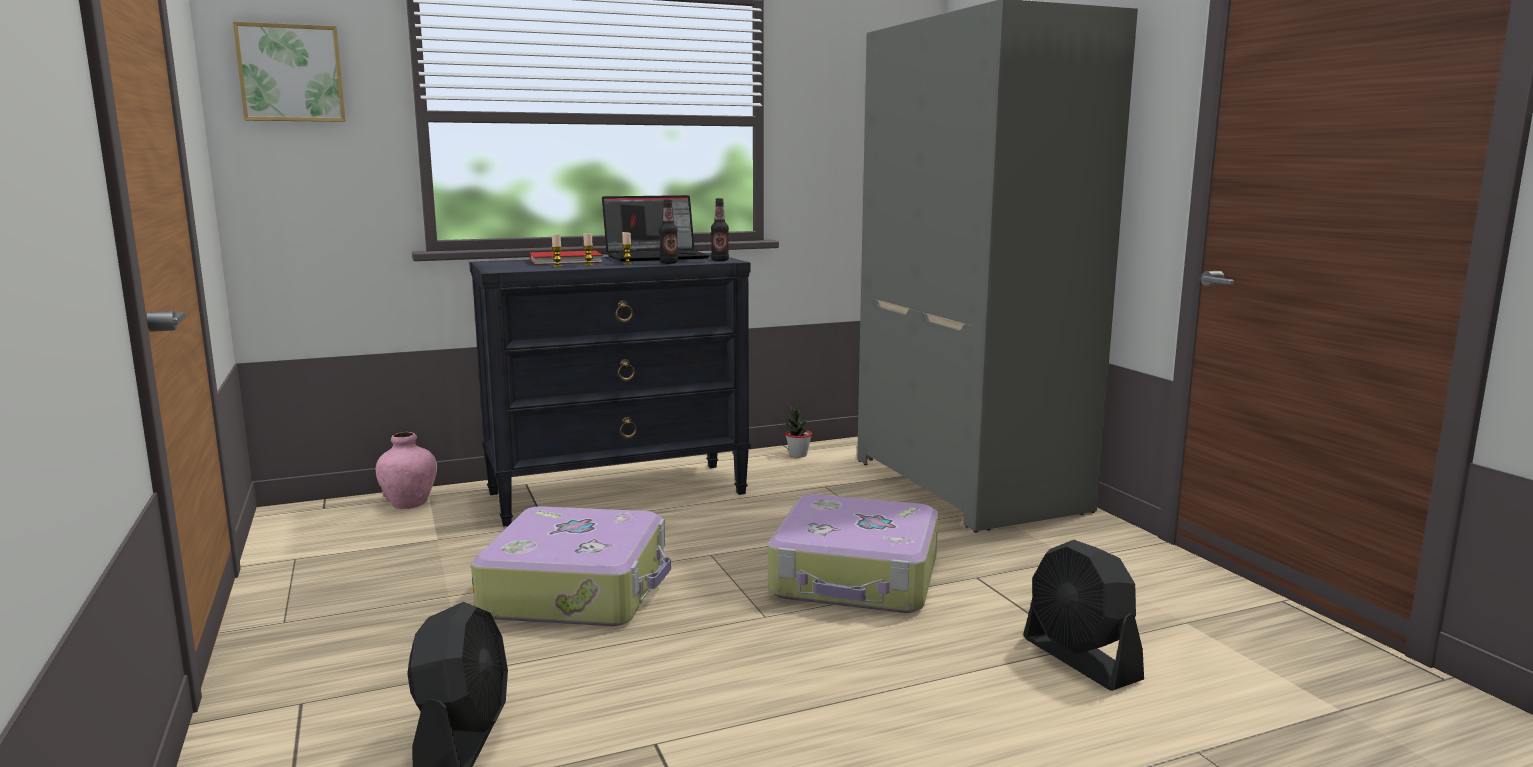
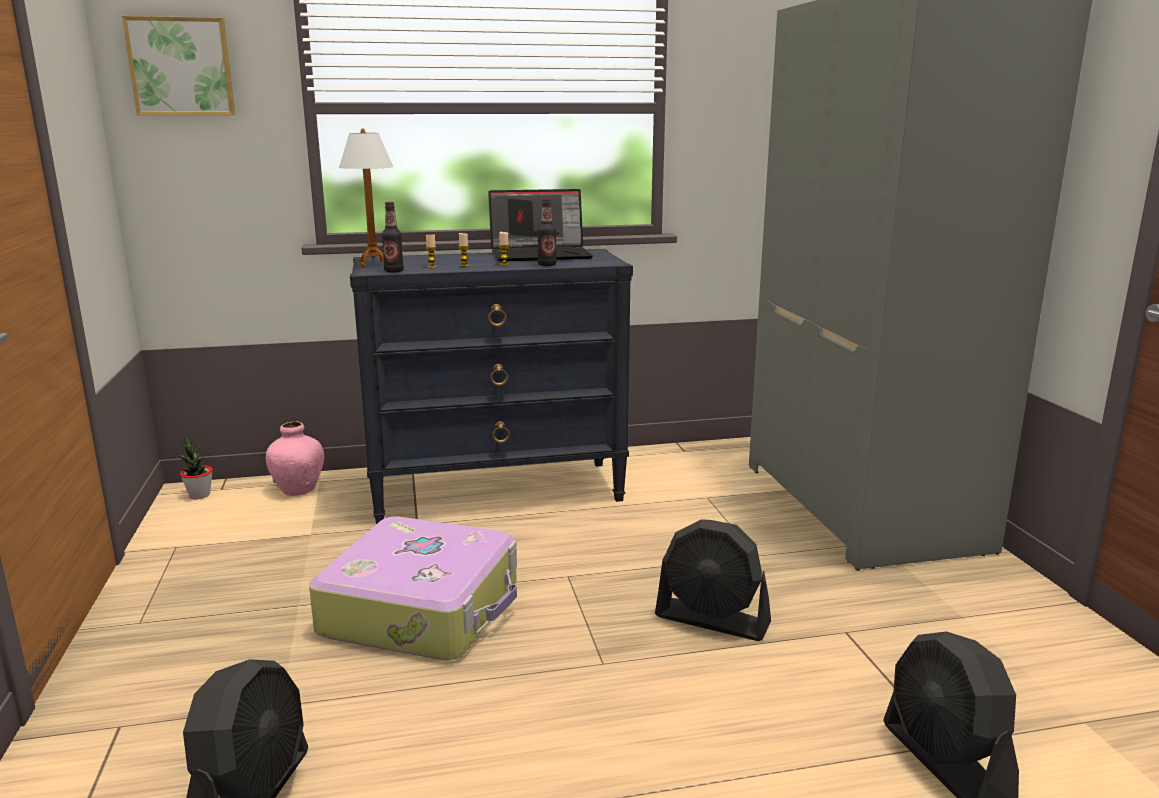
camera: 10 degrees right, 5 degrees up
(496, 265) = (373, 264): none -> table lamp
(567, 261) = (448, 259): red book -> none
(720, 260) = (602, 262): bottle -> bottle (394, 271)
(798, 455) = (688, 456): potted plant -> potted plant (199, 495)
(856, 577) = (712, 620): suitcase -> black fan

